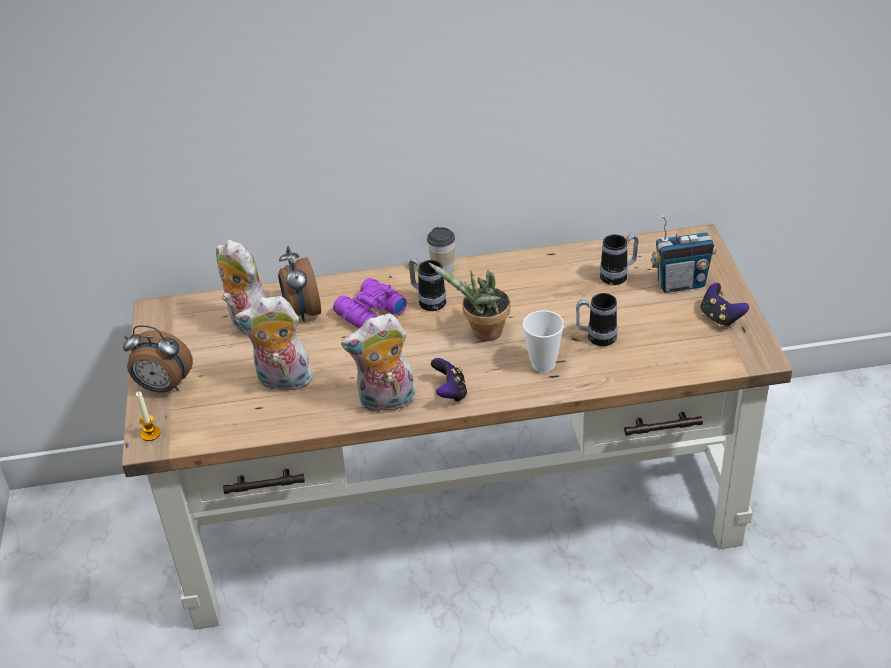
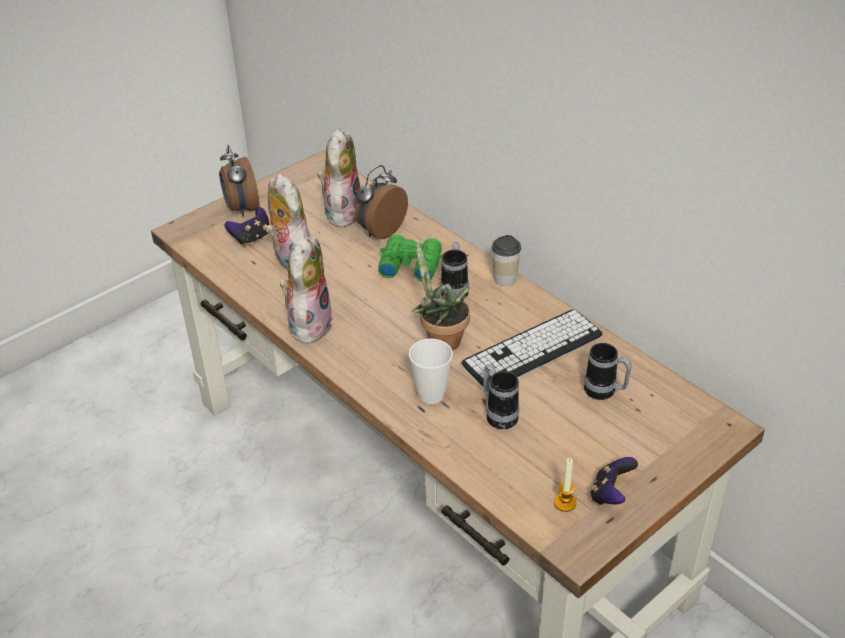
camera: 55 degrees right, 0 degrees up
(150, 434) = (189, 227): candle -> candle (565, 503)
(368, 313) = (409, 265): purple binoculars -> green binoculars
(386, 402) = (308, 324): plush toy -> plush toy turned 60 degrees clockwise
(450, 392) = (348, 354): game controller -> game controller (251, 238)
(540, 290) = (532, 350): none -> keyboard
(680, 284) = (636, 442): radio -> none

